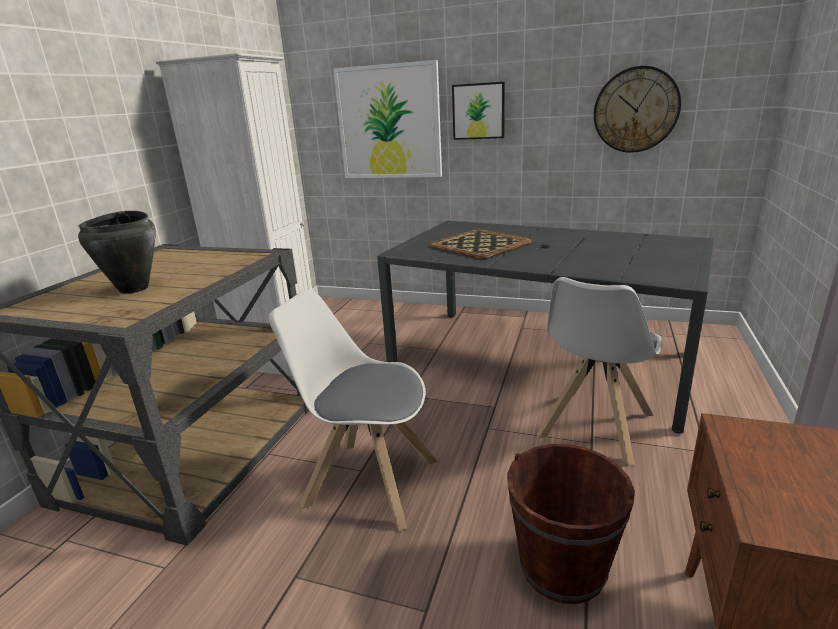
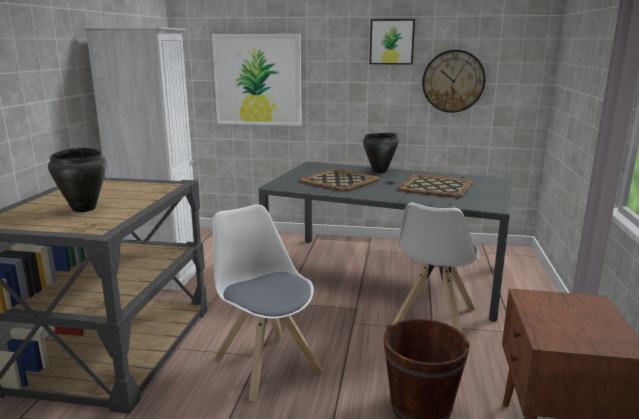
camera: 10 degrees left, 5 degrees down
(368, 481) = (266, 363): chair -> chair turned 45 degrees clockwise
(479, 111) = (333, 75): picture -> picture (392, 42)
(534, 231) = (380, 171): none -> black cooking pot
(603, 251) = (435, 186): none -> tray

